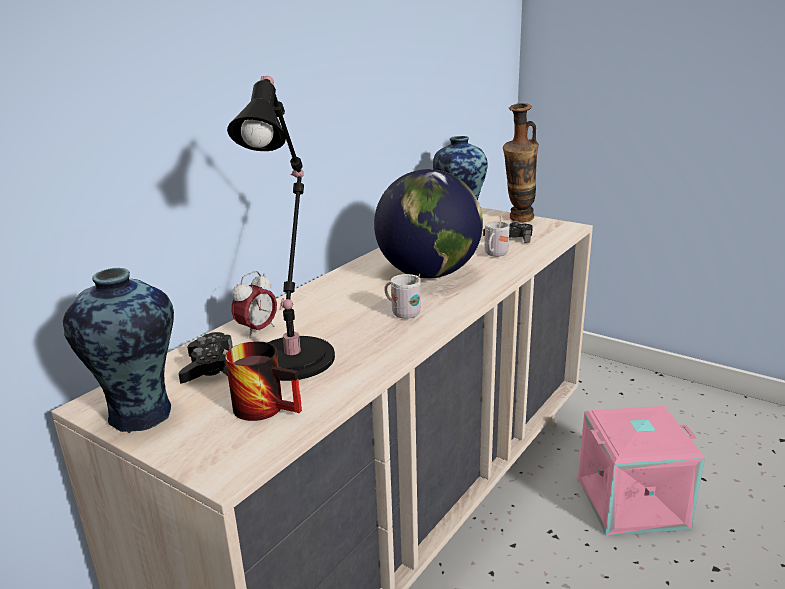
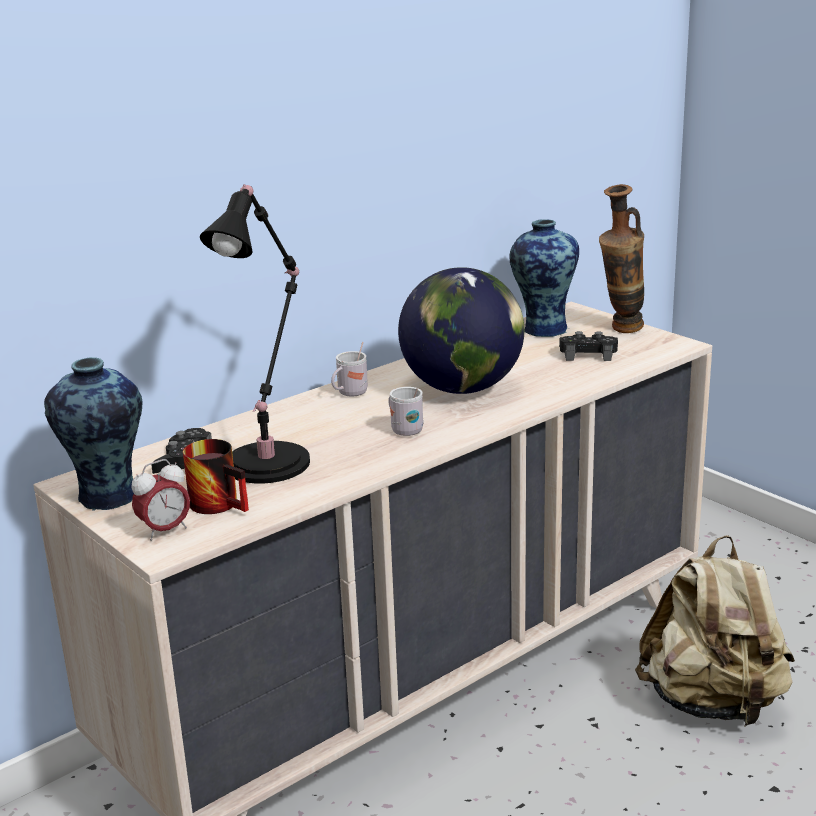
camera: 15 degrees right, 0 degrees up
(257, 330) = (246, 431): alarm clock -> alarm clock (165, 531)
(494, 255) = (556, 373): white mug -> white mug (349, 394)
(631, 501) = (713, 703): pink storage box -> beige backpack

